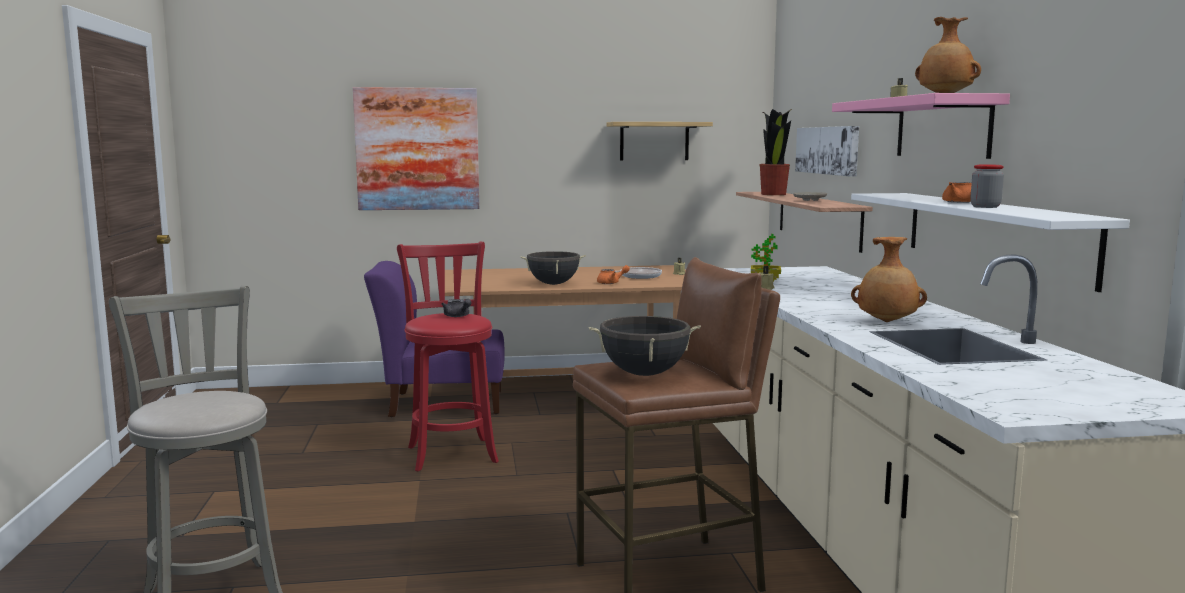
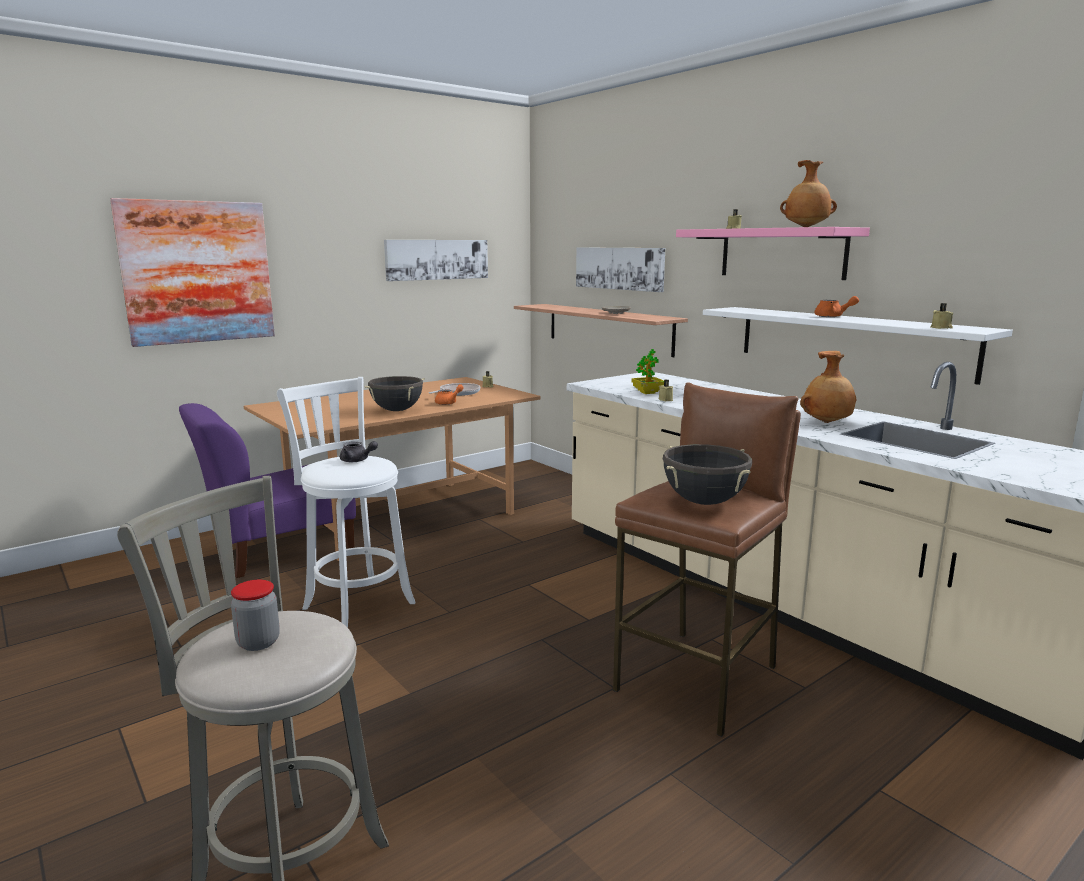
camera: 30 degrees left, 5 degrees up
(451, 452) = (356, 604): red stool -> white stool
(654, 141) = (437, 259): shelf -> picture
(773, 194) = (558, 307): potted plant -> none
(985, 207) = (873, 321): jar -> jar (258, 642)
(1031, 214) = (941, 328): none -> beige candle

